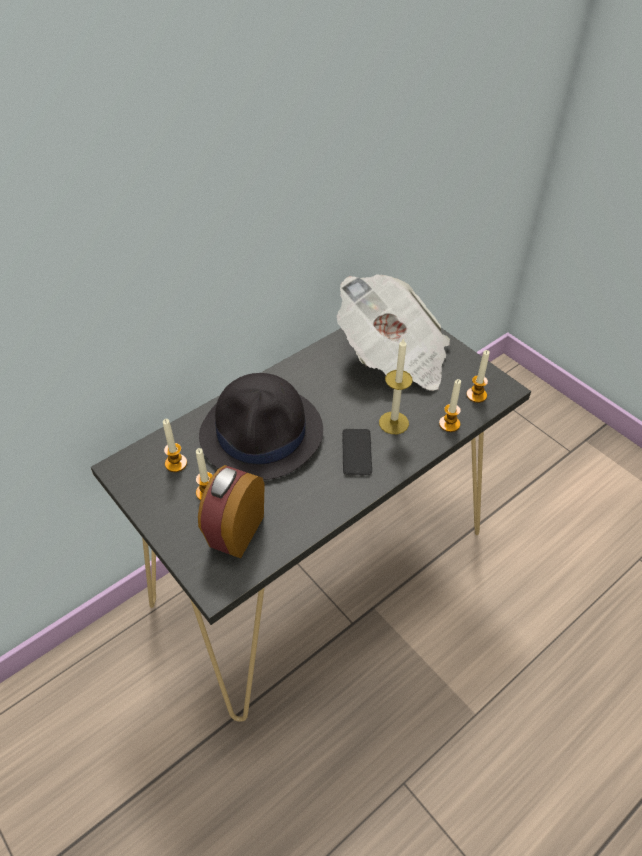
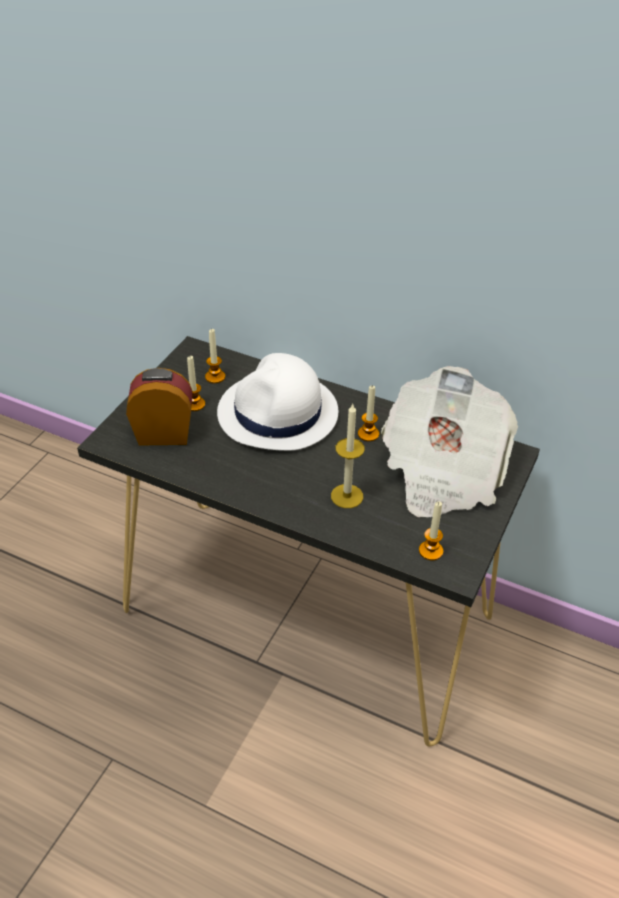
camera: 65 degrees right, 5 degrees down
(262, 433) = (278, 414): black hat -> white hat
(356, 452) = (292, 481): phone -> none
(449, 424) = (372, 539): candle -> candle (368, 434)

